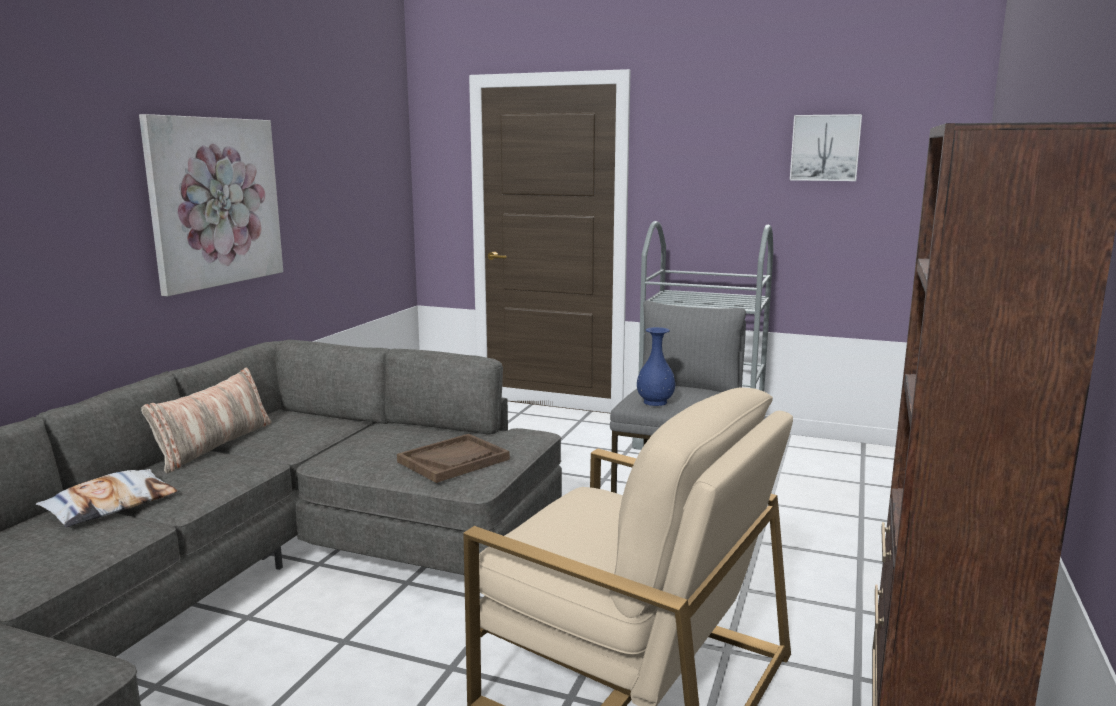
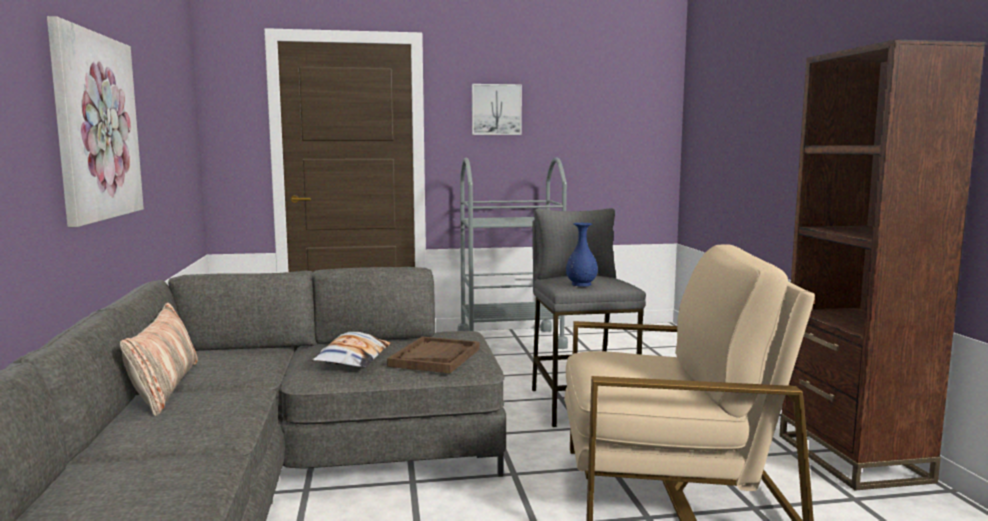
camera: 30 degrees left, 5 degrees down
(111, 506) = (140, 453): pillow -> pillow (353, 358)
(825, 148) = (579, 100): picture -> picture (496, 109)

